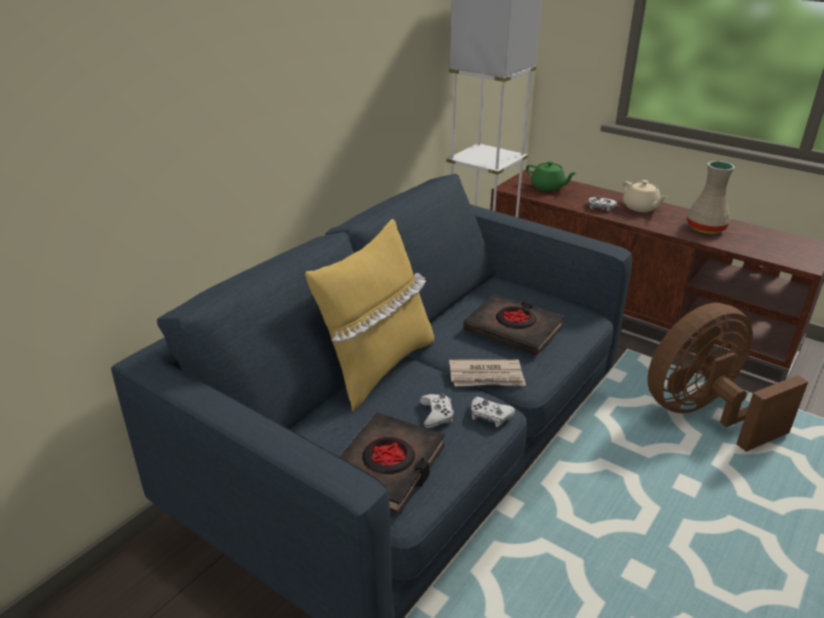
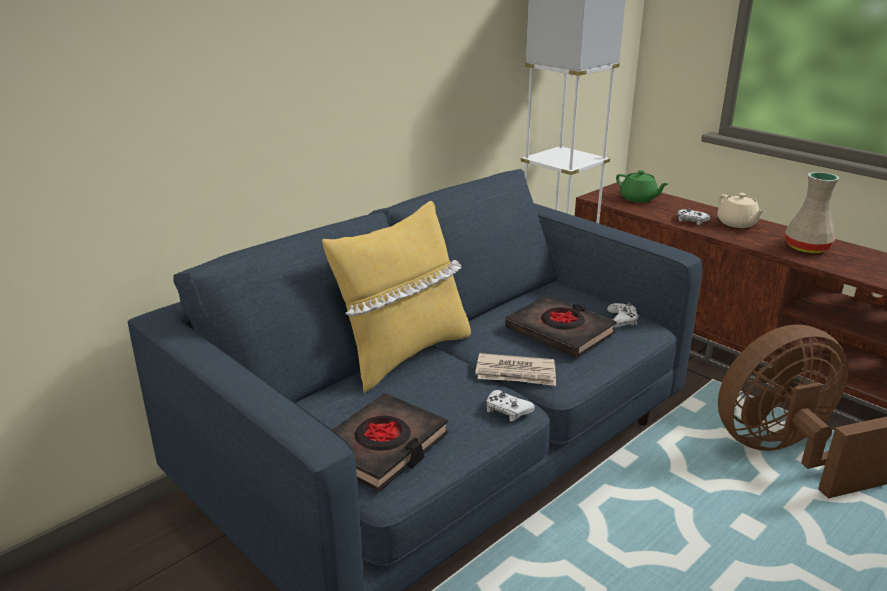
camera: 10 degrees right, 5 degrees down
(436, 414) = (450, 404): white game controller -> white game controller (622, 319)

